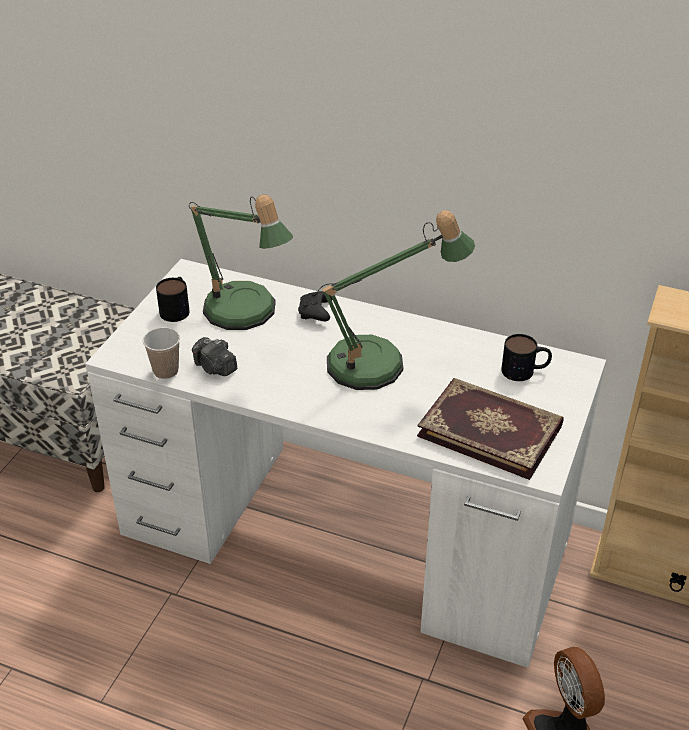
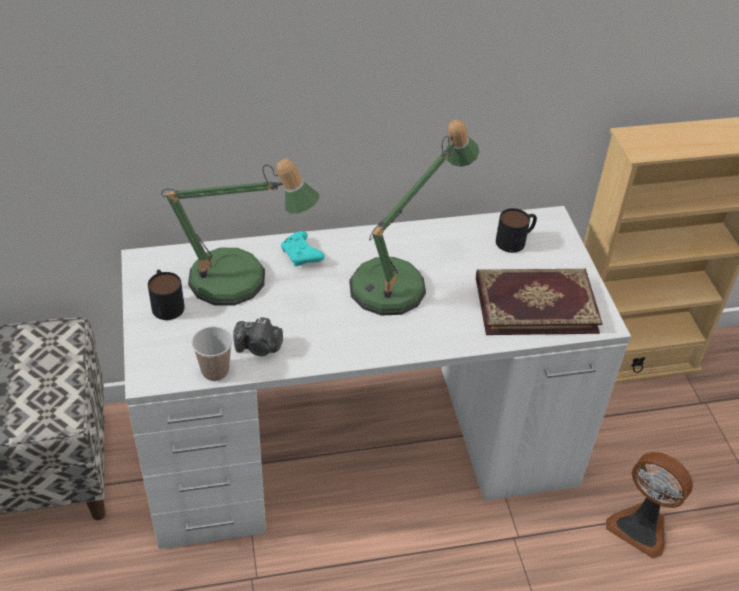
camera: 35 degrees left, 5 degrees up
(316, 313) = (302, 256): black game controller -> turquoise game controller

